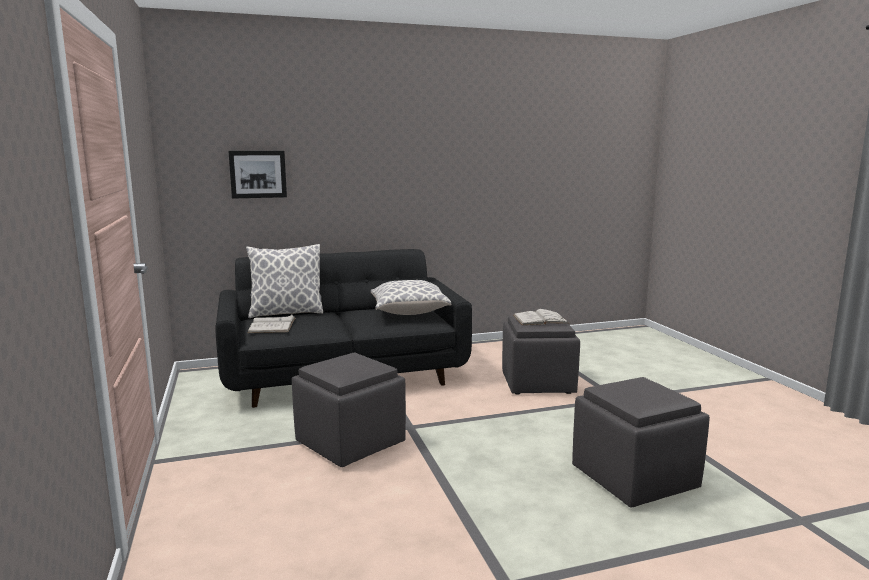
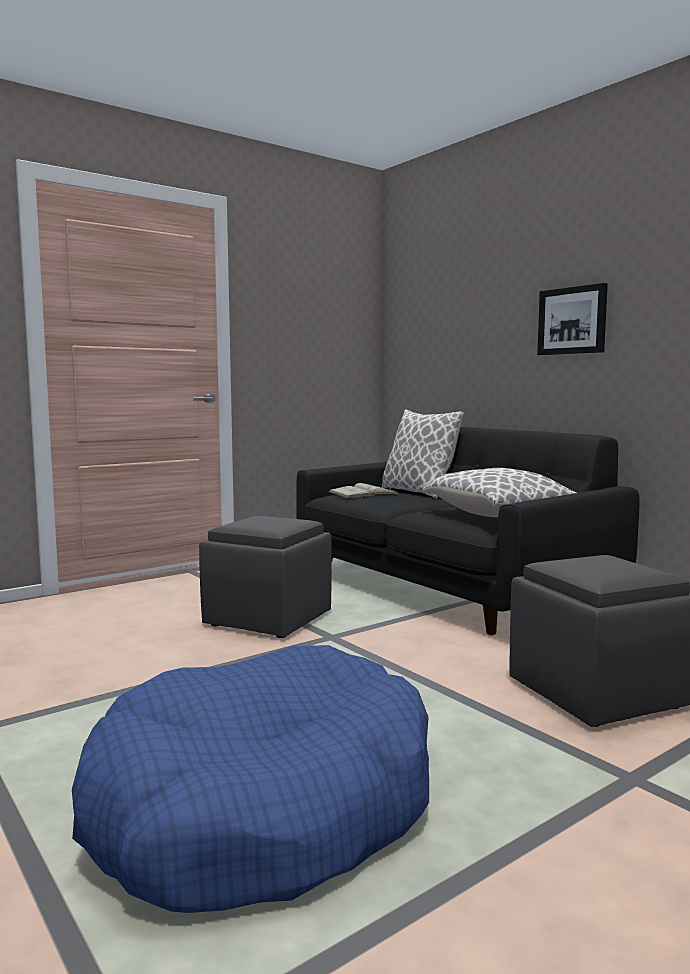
camera: 70 degrees right, 5 degrees down
(258, 174) = (451, 329): picture -> picture (572, 321)
(540, 319) = (602, 565): white book -> none
(632, 478) = (263, 807): grey ottoman -> blue dog bed

